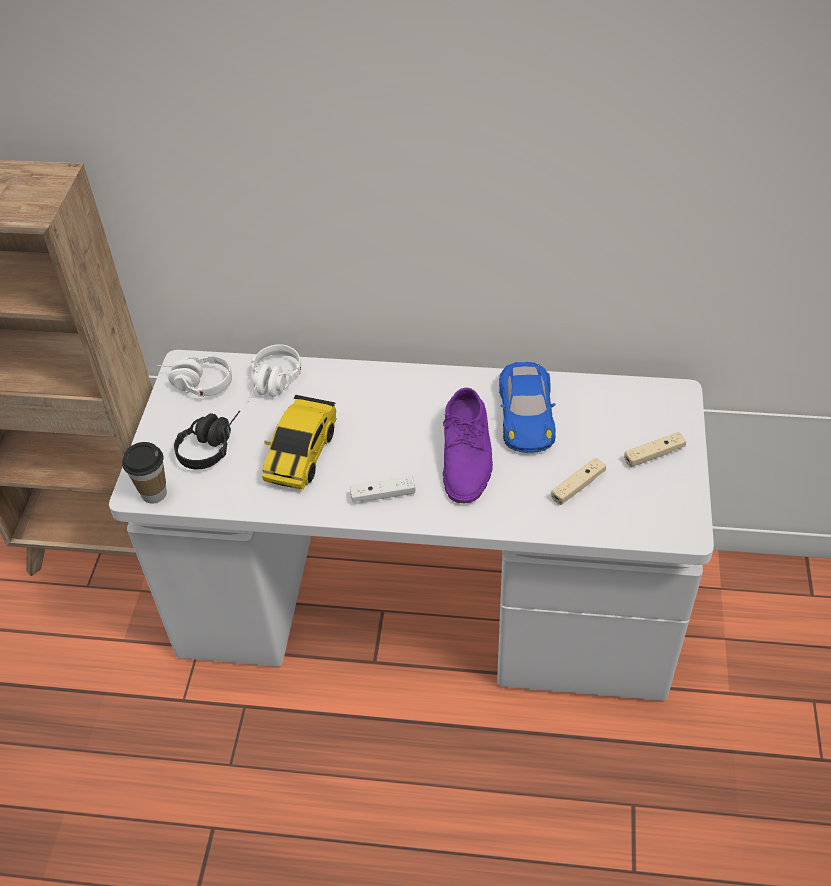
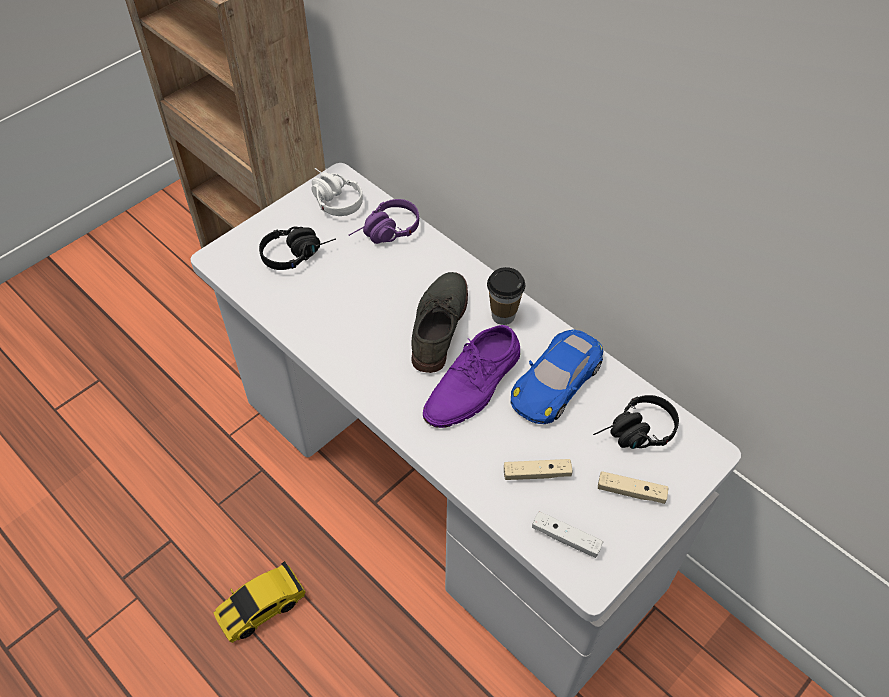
camera: 35 degrees right, 5 degrees up
(154, 493) = (226, 266): cup -> cup (503, 315)
(273, 384) = (385, 233): white headphones -> purple headphones
(301, 453) = (352, 301): toy car -> toy car (261, 607)
(383, 495) = (378, 375): white game controller -> white game controller (566, 538)
(392, 427) = (438, 324): none -> grey shoe
(617, 415) = (634, 434): none -> black headphones

